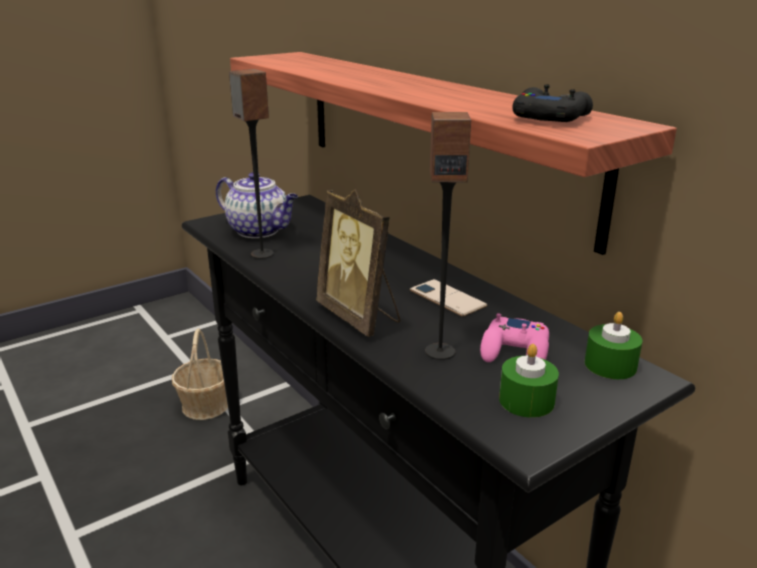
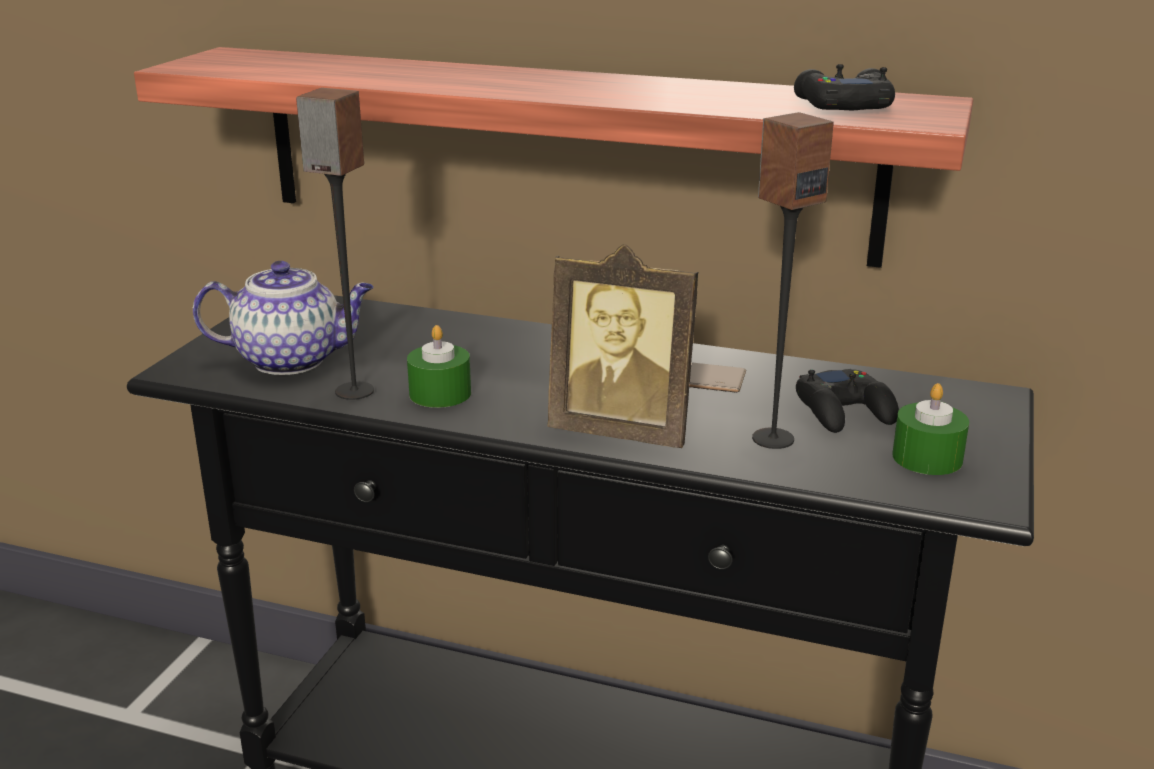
camera: 35 degrees left, 0 degrees up
(206, 405) = (85, 729): basket -> none
(515, 351) = (845, 411): pink game controller -> black game controller
(610, 365) = (947, 395): green candle -> green candle (440, 393)

